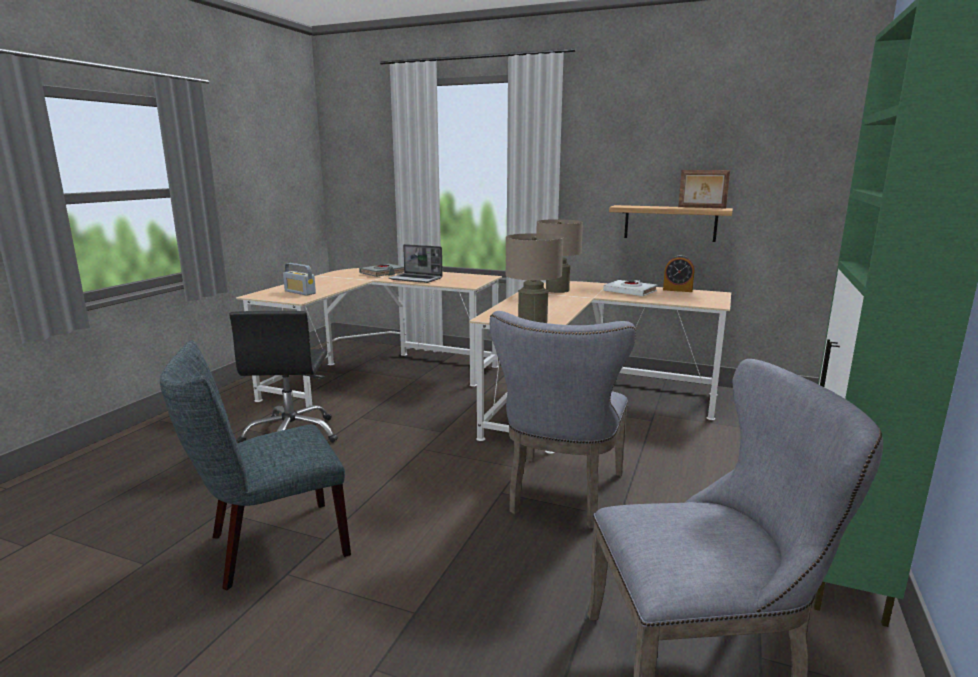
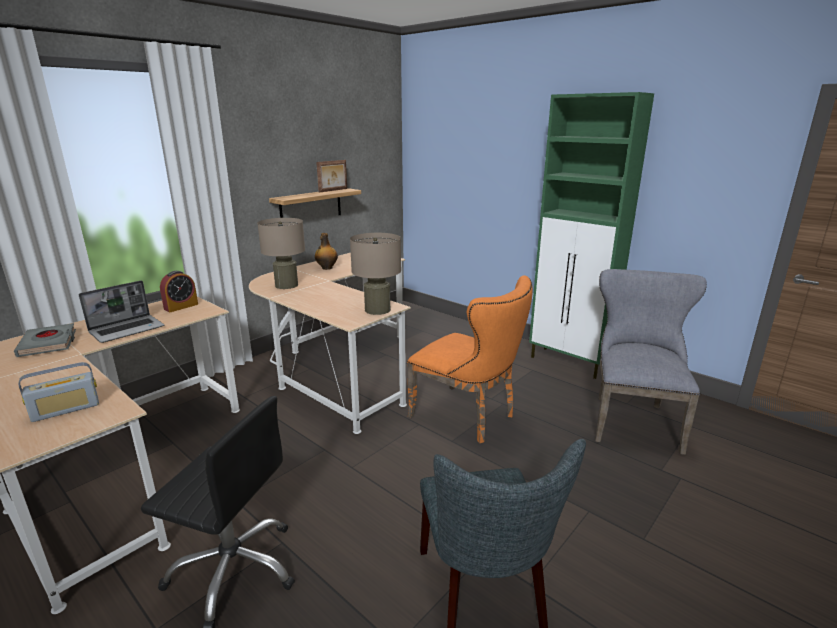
camera: 70 degrees left, 5 degrees up
(562, 496) = (469, 416): grey chair -> orange chair
(630, 291) = (326, 268): white book -> bottle
(677, 290) = (340, 257): alarm clock -> alarm clock (181, 307)

